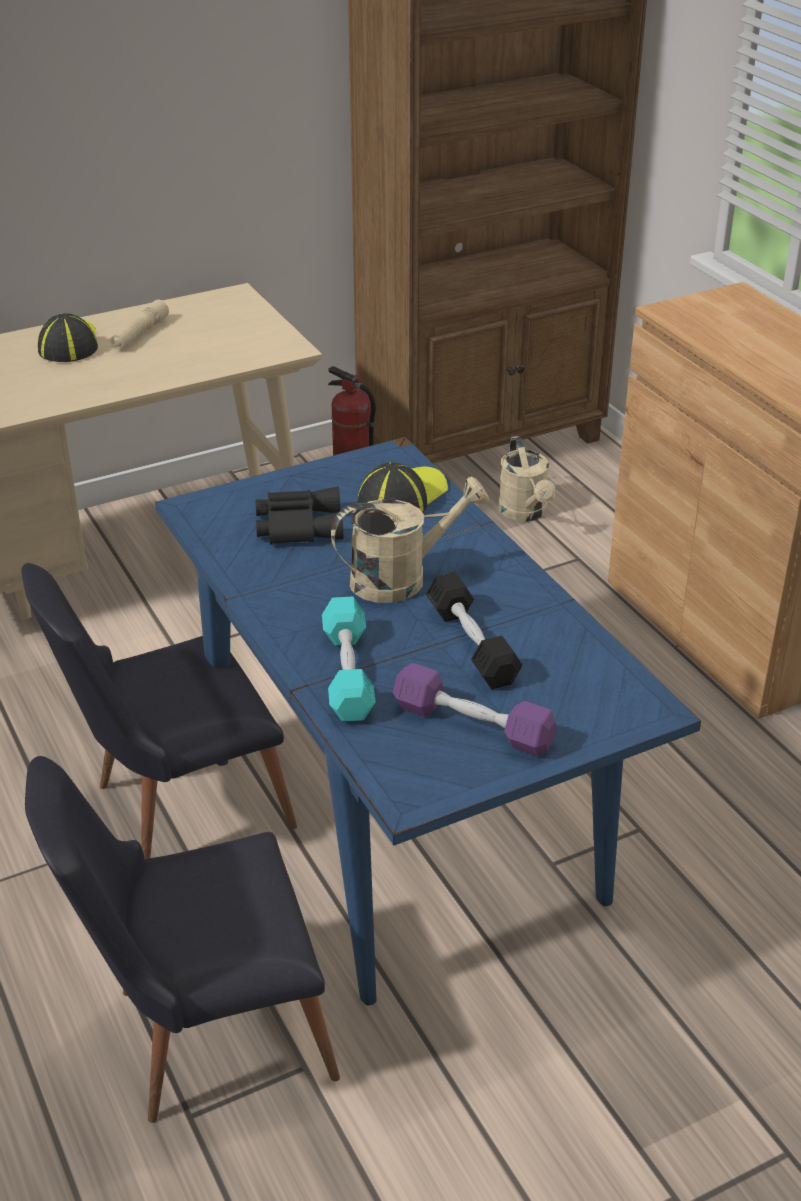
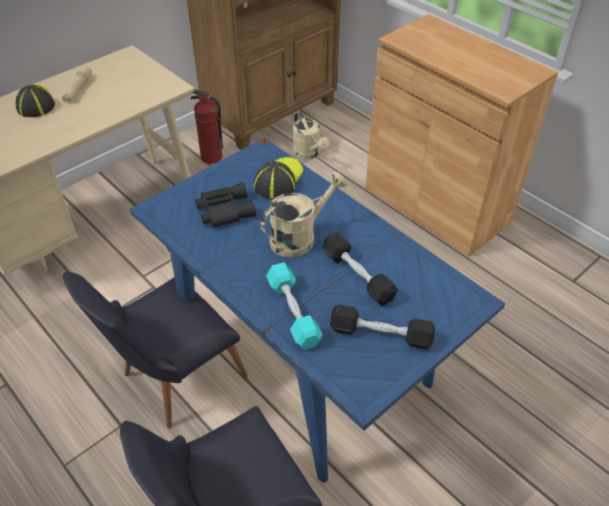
camera: 15 degrees left, 10 degrees up
(473, 725) = (380, 334): purple dumbbell -> black dumbbell

